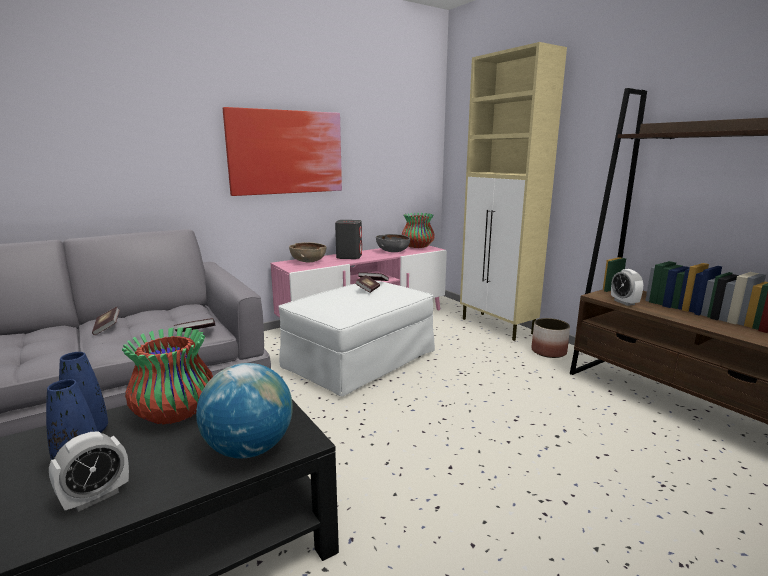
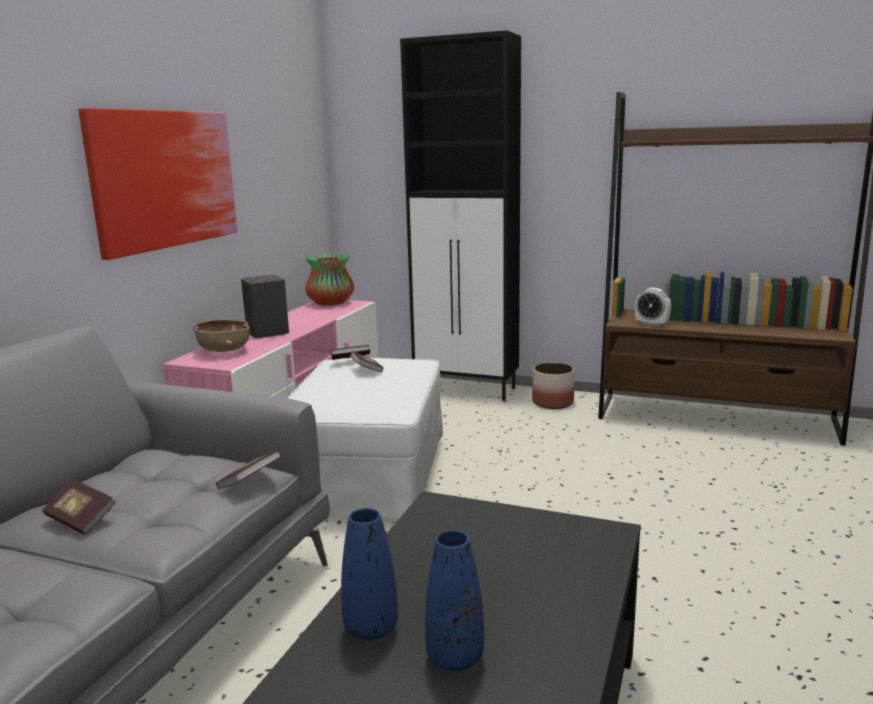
camera: 35 degrees left, 0 degrees up
(96, 497) = (529, 664): alarm clock -> none
(174, 413) = (425, 568): vase -> none
(249, 448) = (576, 560): globe -> none
(392, 252) = (313, 316): grey bowl -> none
(497, 326) = (467, 390): beige cabinet -> black cabinet

